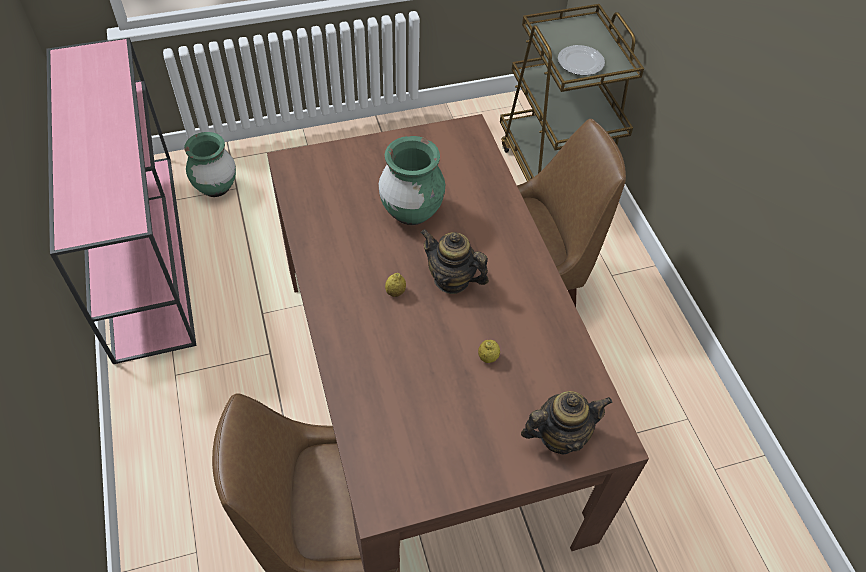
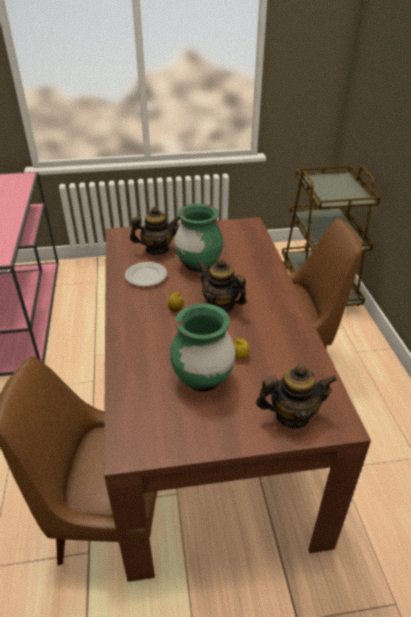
camera: 10 degrees right, 15 degrees down
(216, 188) = (83, 280): green vase -> green vase (202, 379)
(349, 187) = (157, 249): none -> teapot
(580, 62) = (335, 195): plate -> plate (146, 276)

